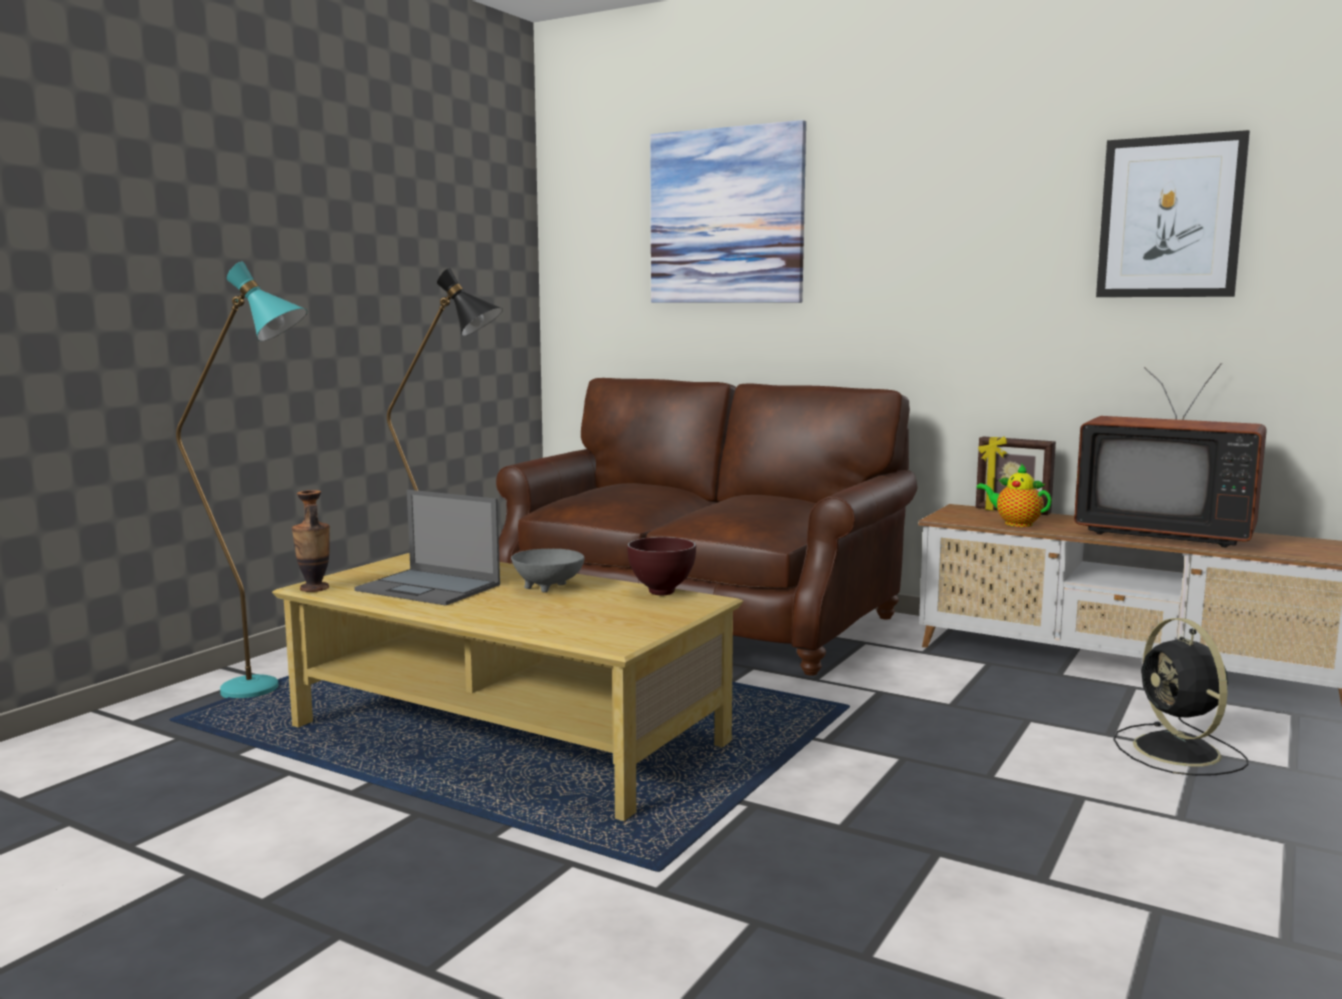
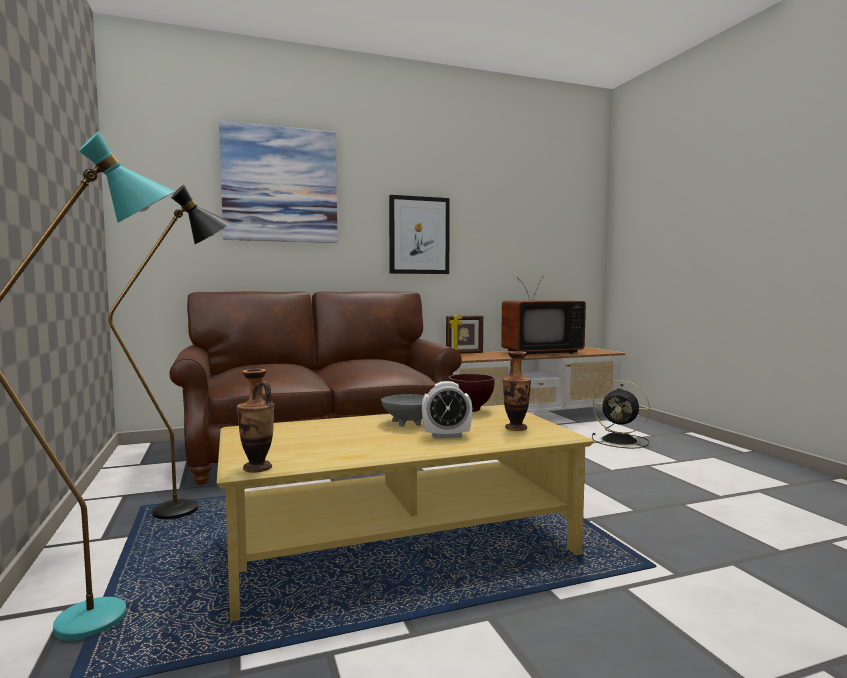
camera: 50 degrees left, 5 degrees down
(430, 588) = (343, 442): laptop -> none
(519, 608) = (446, 436): none -> alarm clock
(607, 623) = (516, 428): none -> vase
(1015, 524) = (486, 357): teapot -> none
(1170, 217) = (517, 209): picture -> picture (419, 235)

